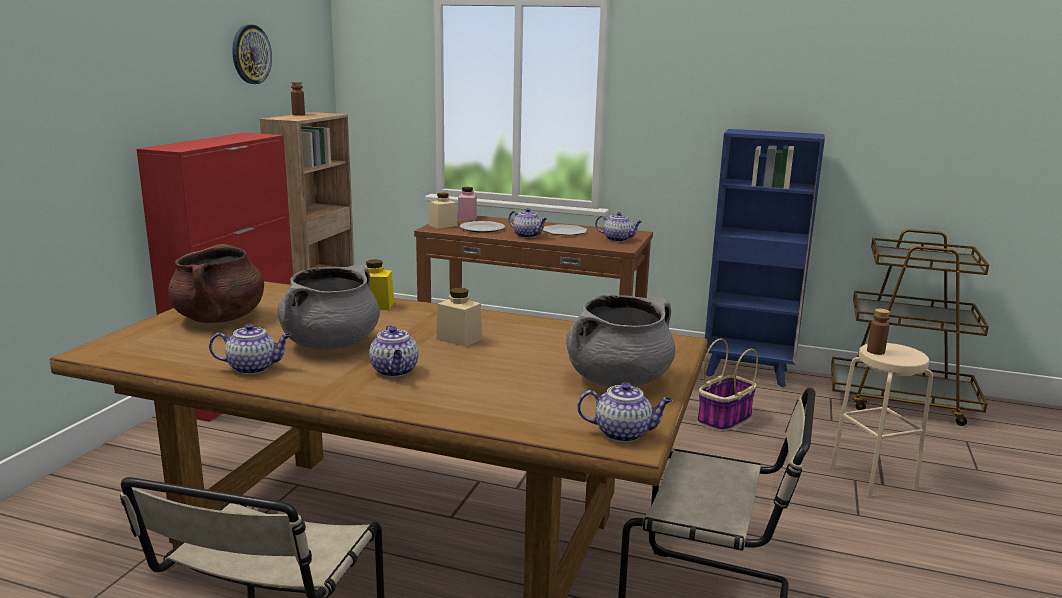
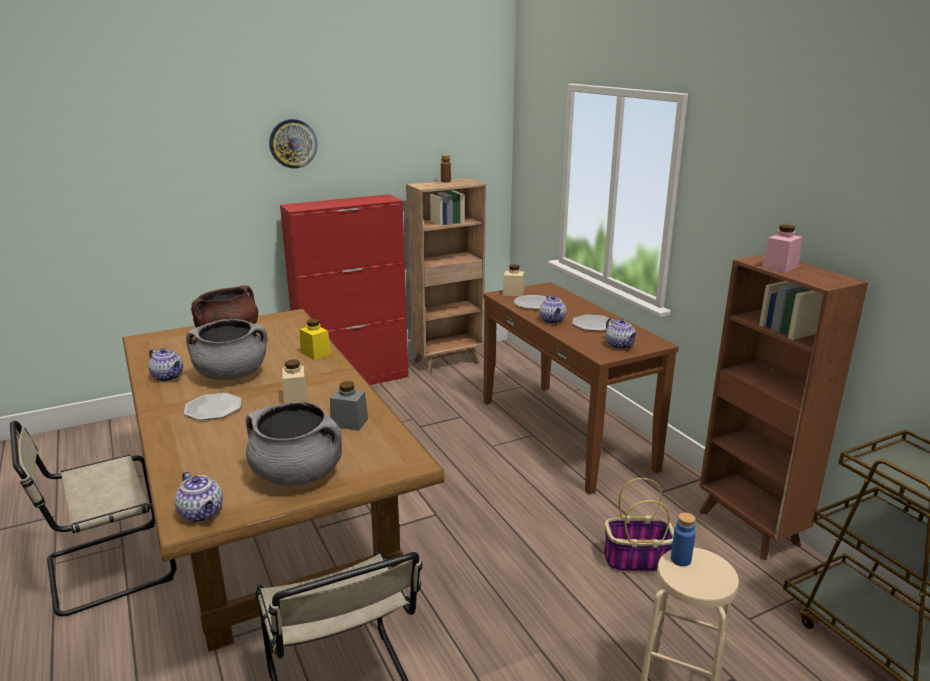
camera: 45 degrees right, 5 degrees up
(251, 54) = (407, 133): wall clock -> wall clock (293, 143)
(395, 371) = (213, 408): teapot -> plate
(467, 218) = (549, 290): pink jar -> pink jar (780, 267)
(558, 337) = (349, 422): none -> grey jar
(748, 373) = (749, 529): blue bookcase -> brown bookcase
(875, 351) = (680, 559): brown bottle -> blue bottle

